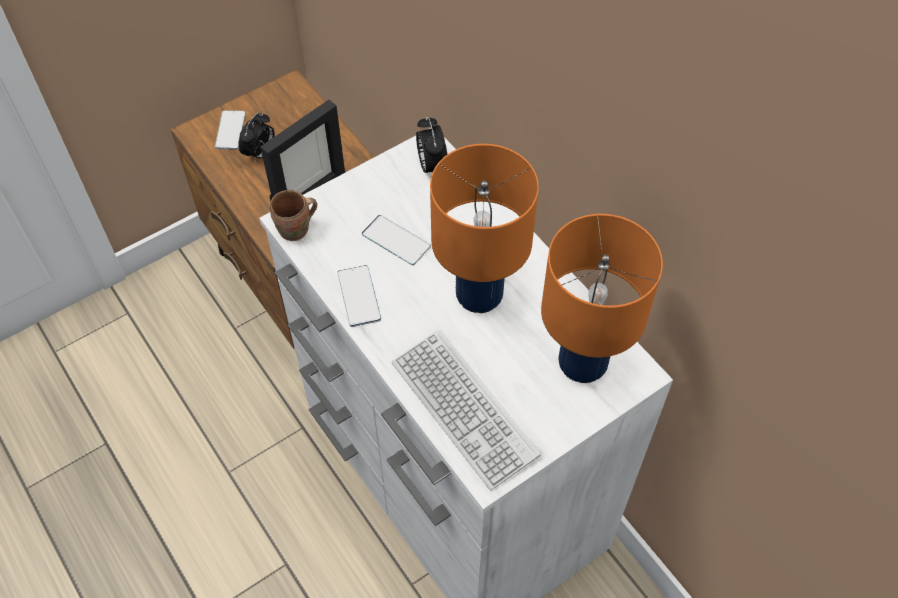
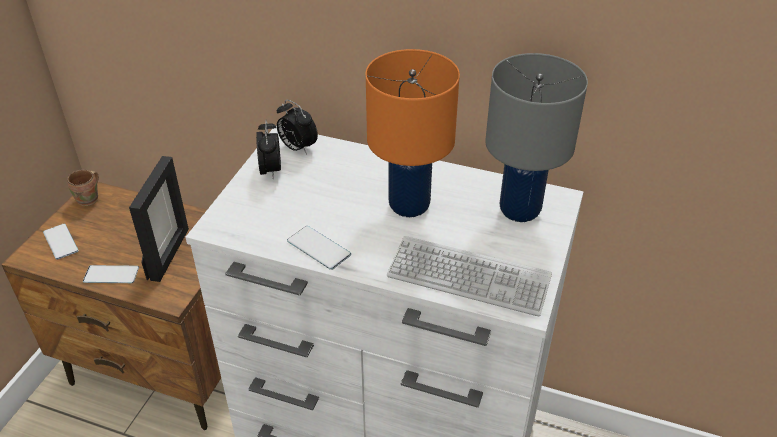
camera: 35 degrees left, 15 degrees down
(260, 153) = (101, 246): alarm clock -> alarm clock (271, 171)
(296, 230) = (226, 230): brown mug -> brown mug (90, 199)
(396, 240) = (313, 201): phone -> phone (111, 275)
(583, 367) = (522, 211): orange table lamp -> grey table lamp

